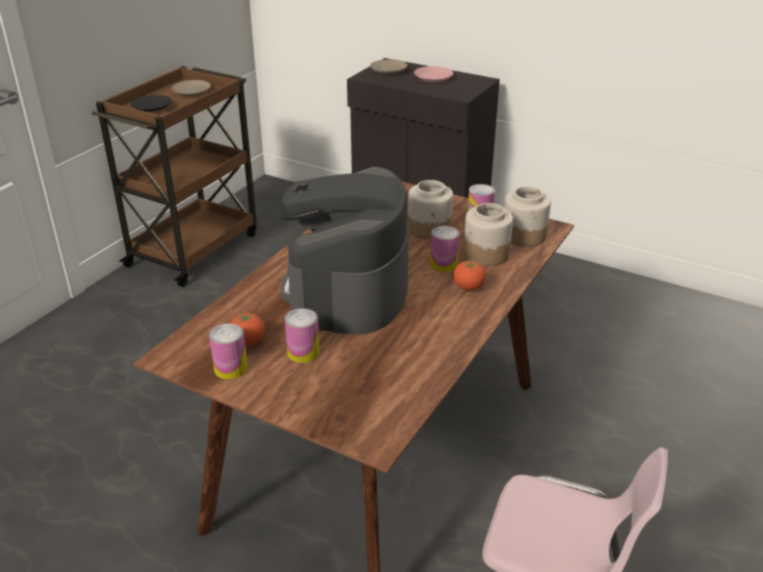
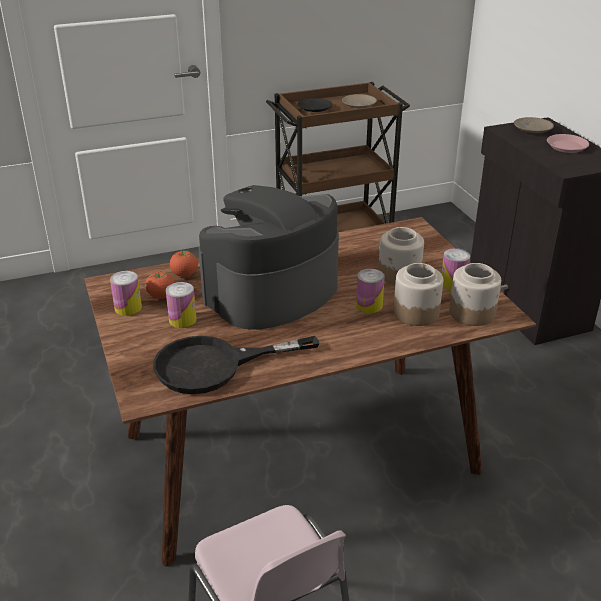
camera: 40 degrees right, 0 degrees up
(394, 376) = (214, 365): none -> black frying pan
(468, 287) = (362, 331): tomato -> tomato (184, 274)

